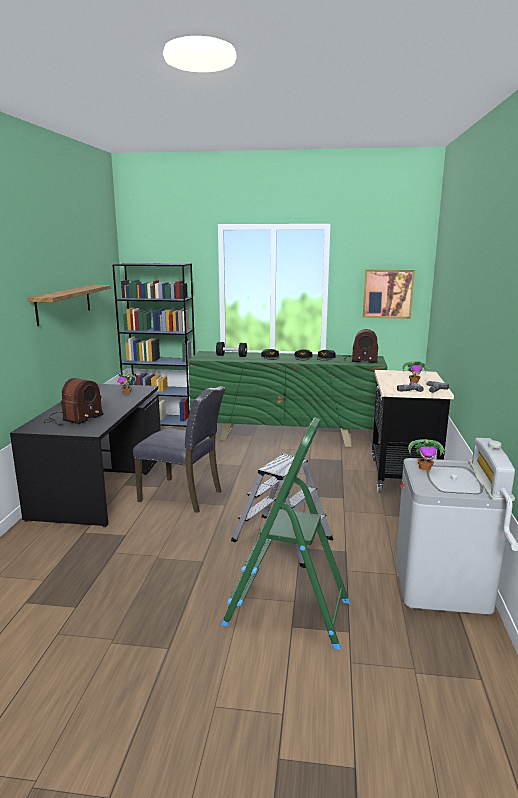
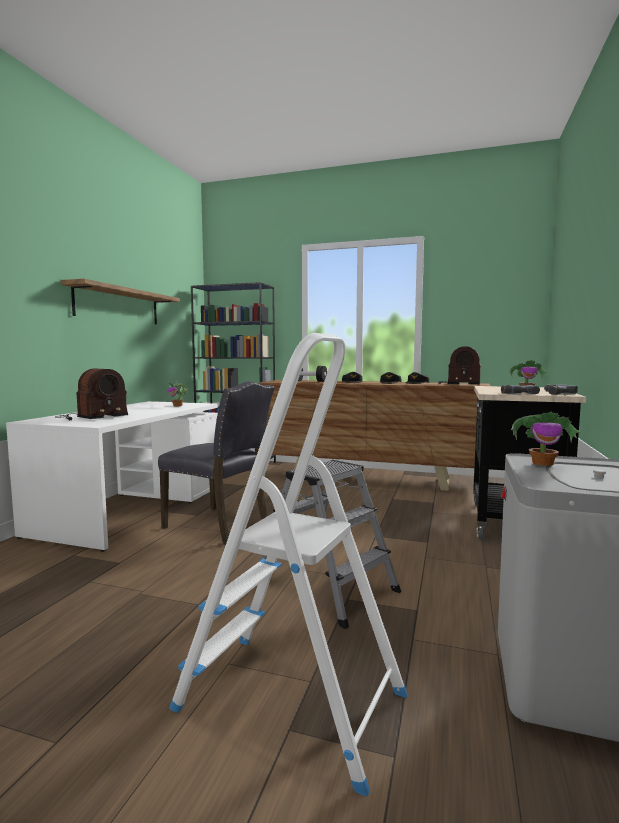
camera: 10 degrees right, 10 degrees down
(100, 484) = (133, 509): black desk -> white desk
(285, 612) = (288, 700): green step ladder -> white step ladder
(286, 437) = (371, 478): green cabinet -> brown cabinet
(388, 294) = (493, 312): picture -> none

